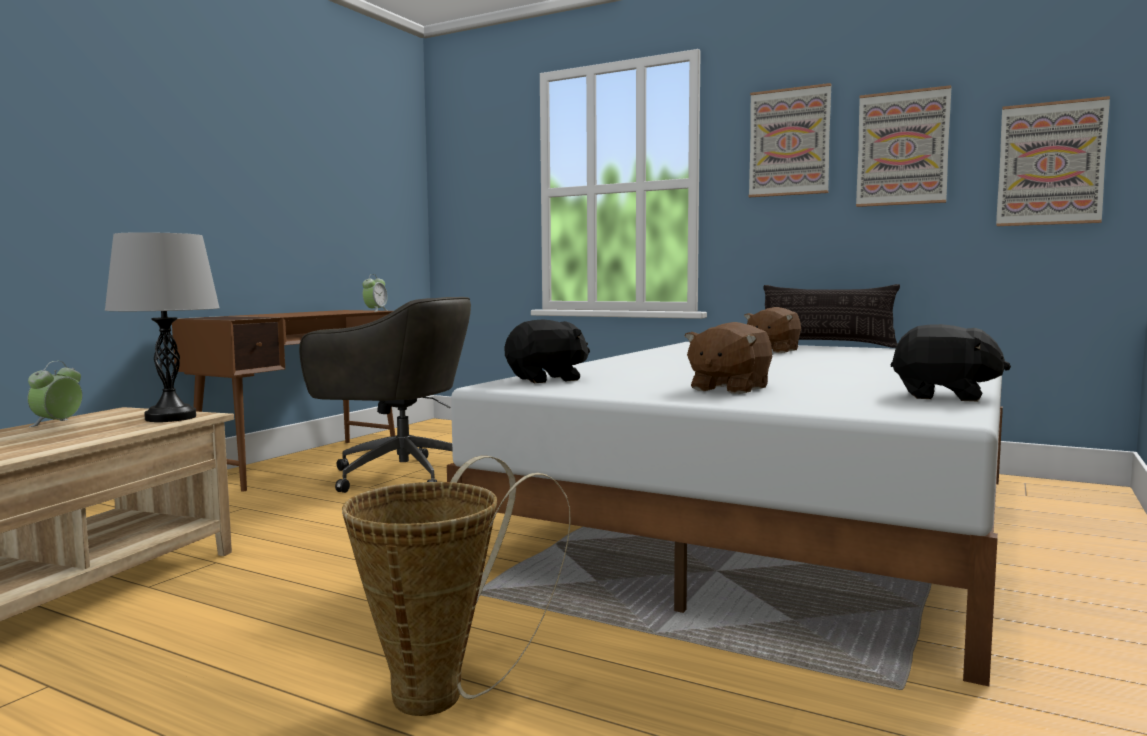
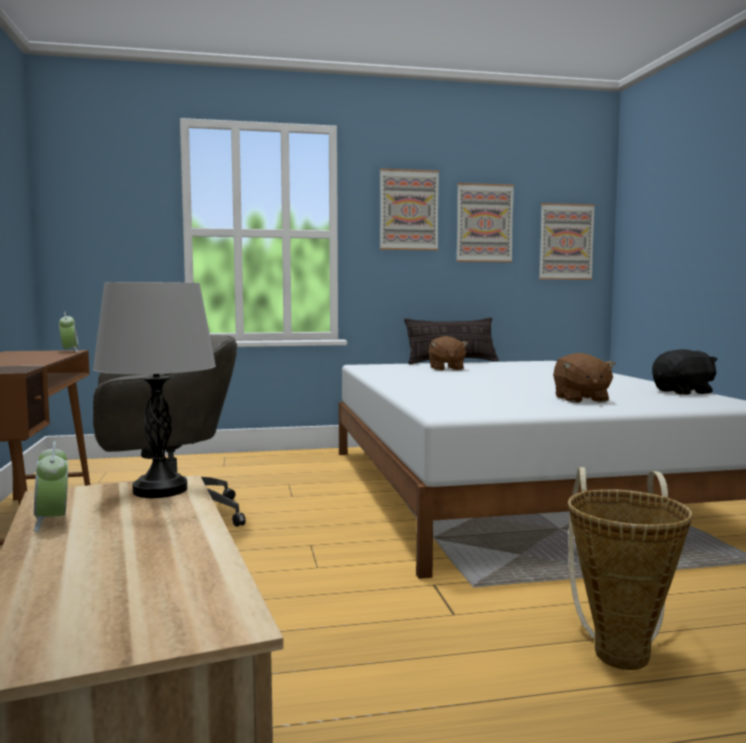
camera: 40 degrees left, 0 degrees up
(547, 379) = (449, 405): black plush toy -> none

